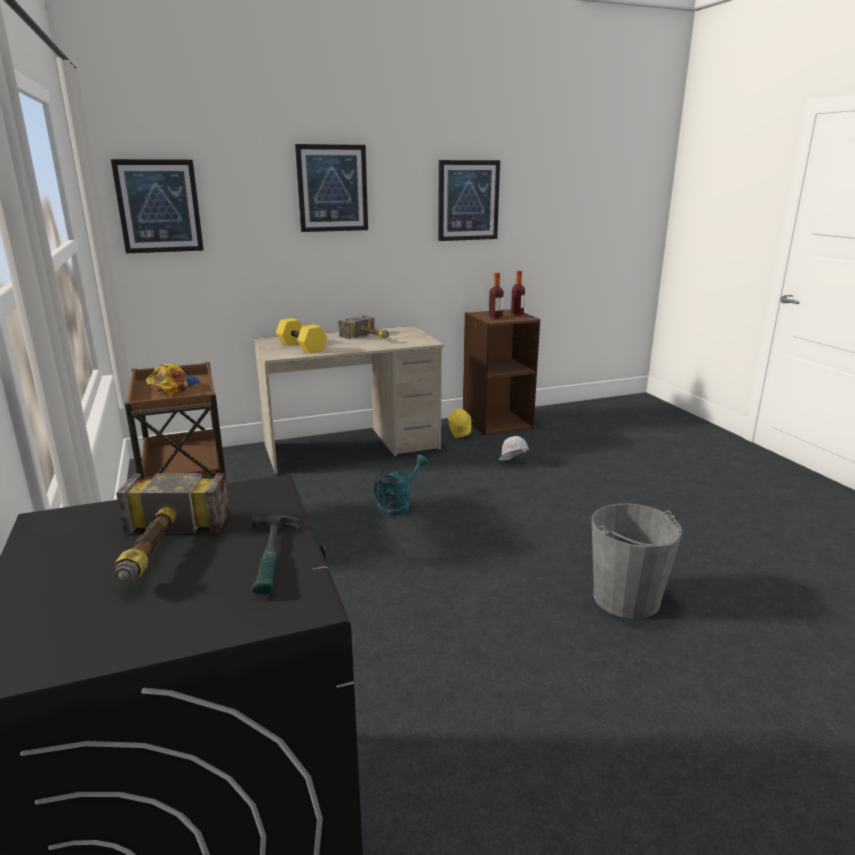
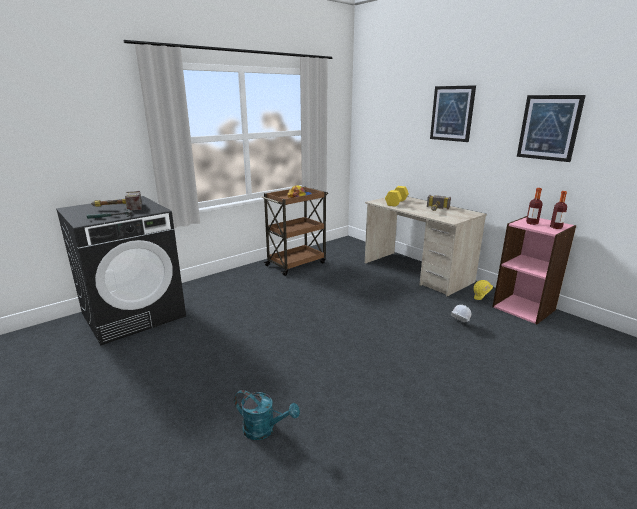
camera: 70 degrees right, 0 degrees up
(159, 206) = (374, 119): picture -> none
(398, 505) = (362, 298): turquoise watering can -> turquoise watering can (264, 430)
(496, 422) = (524, 308): brown bookcase -> pink bookcase
(626, 599) = (313, 388): grey bucket -> none

